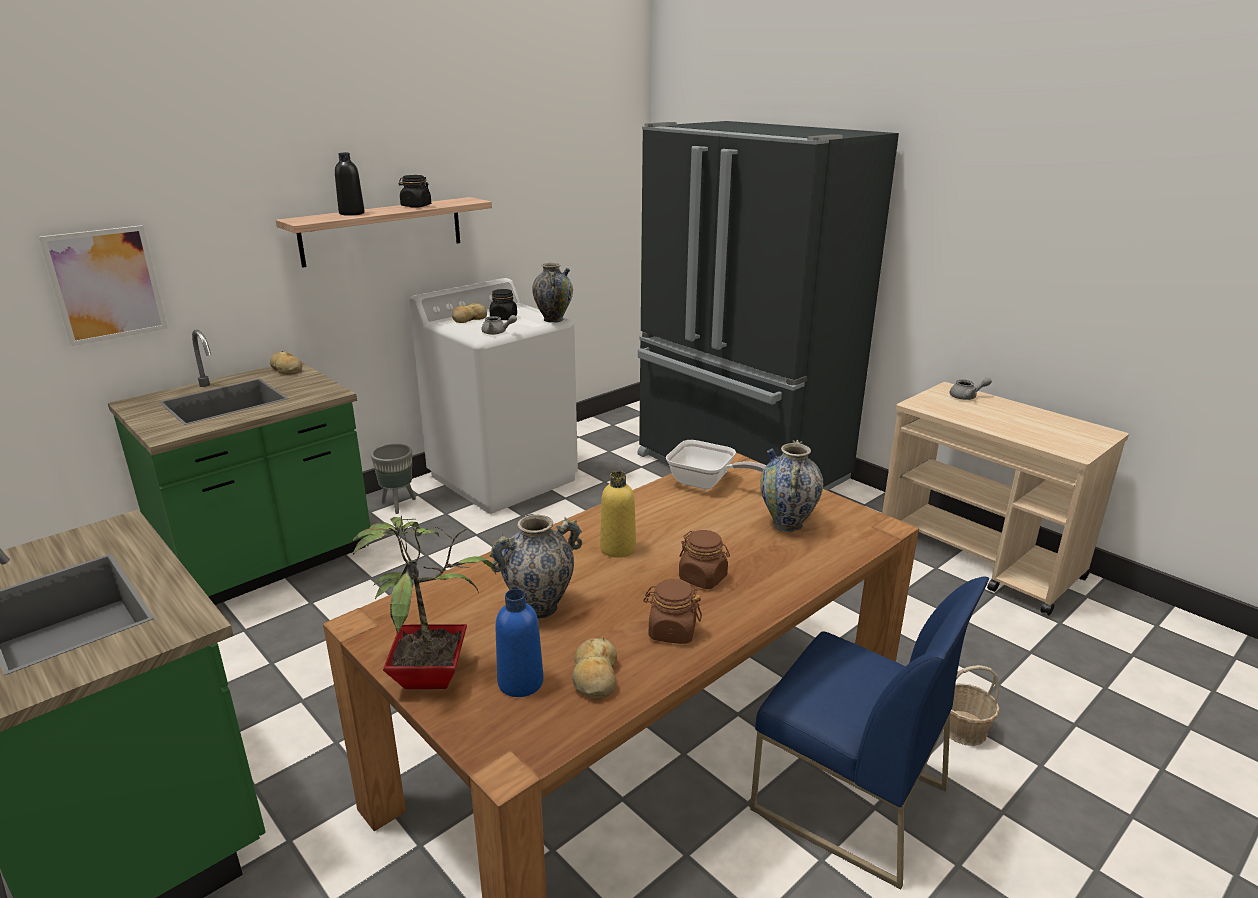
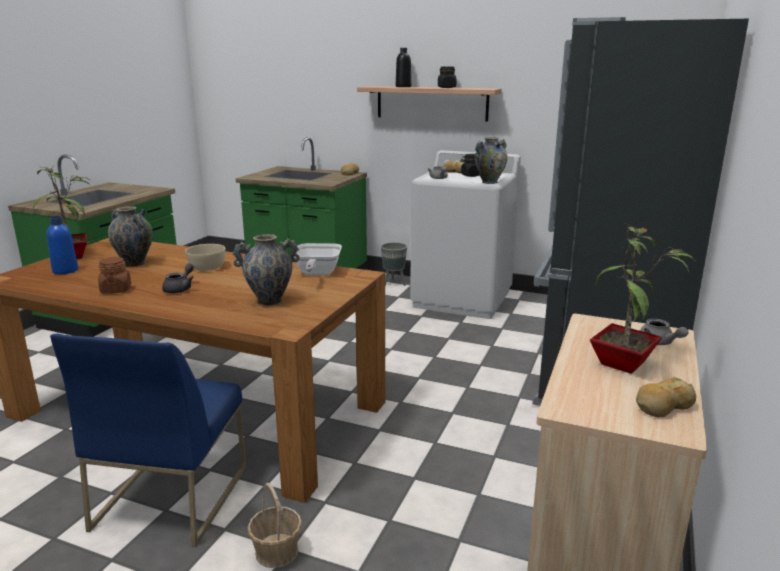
camera: 65 degrees right, 5 degrees down
(106, 285) = (287, 107): picture -> none
(595, 677) = (69, 282): bread -> bread (663, 406)
(618, 548) = (207, 267): yellow bottle -> beige bowl
(703, 578) = (180, 289): brown jar -> grey teapot
(1005, 417) = (625, 365): none -> potted plant

